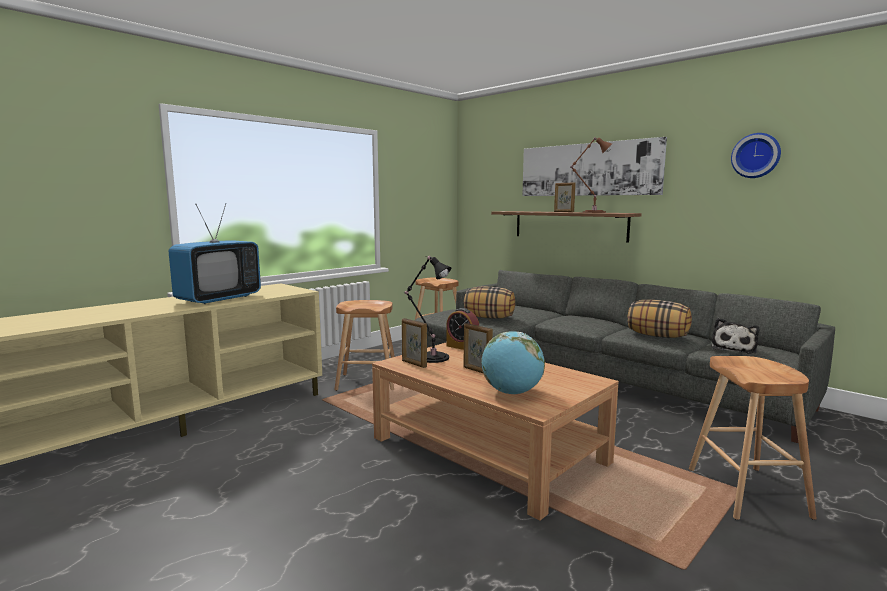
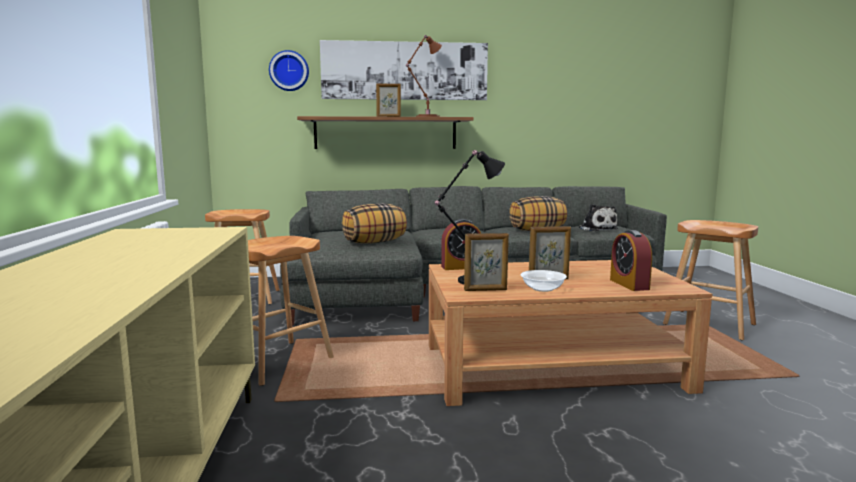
camera: 50 degrees left, 0 degrees up
(219, 299) = (137, 257): television -> none
(445, 374) = (542, 289): none -> bowl
(512, 393) = (629, 284): globe -> alarm clock
(756, 156) = (561, 68): wall clock -> wall clock (289, 71)

